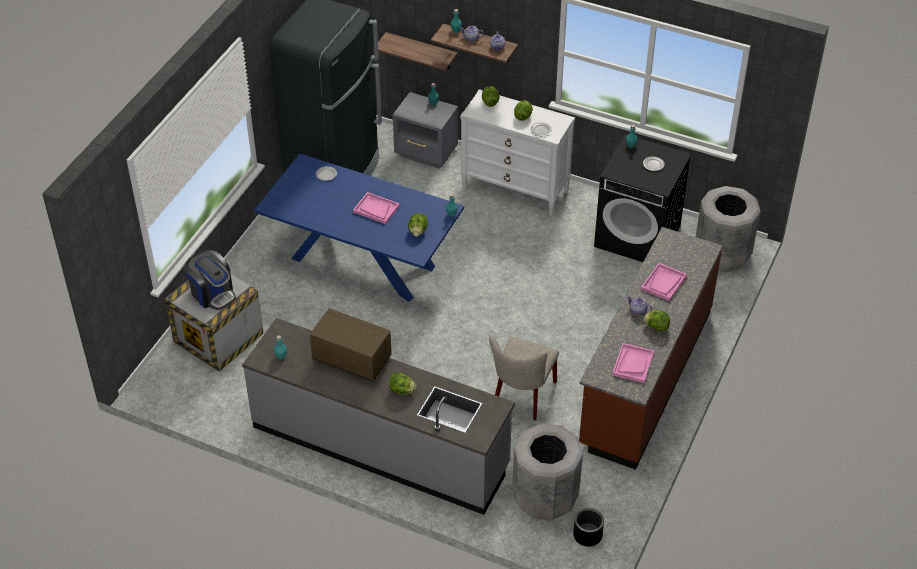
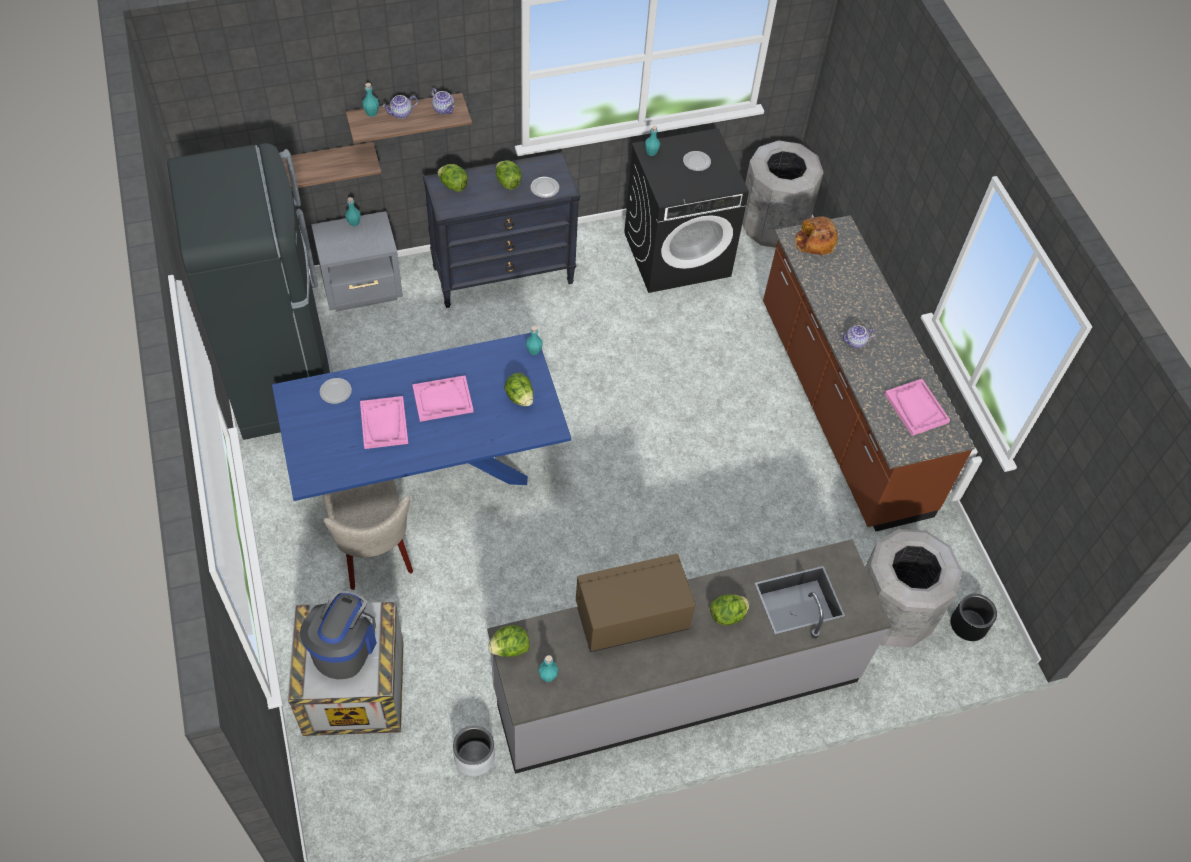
camera: 45 degrees left, 10 degrees up
(212, 293) = (344, 647): coffee machine -> coffee machine turned 75 degrees counterclockwise
(241, 406) = (474, 757): none -> grey planter
(515, 189) = (504, 275): white dresser -> black dresser
(522, 397) = (754, 515): beige chair -> beige chair (375, 554)
(656, 327) = (891, 349): lettuce -> lettuce (509, 648)
(663, 283) = (845, 294): pink tray -> pink tray (384, 423)
(679, 246) = (814, 242): none -> bread

